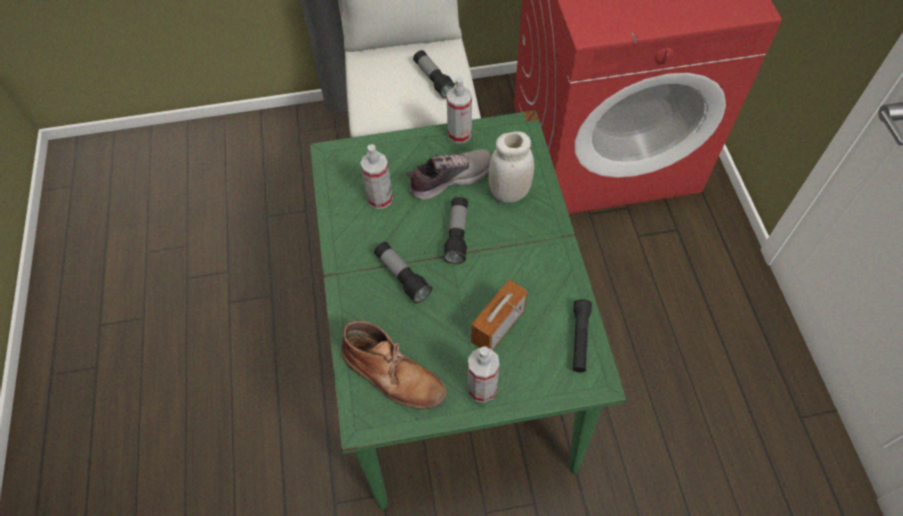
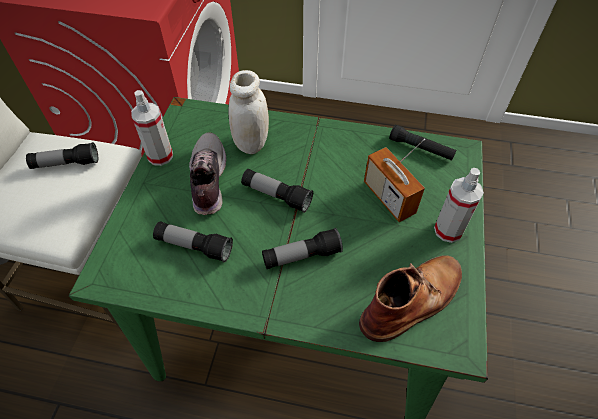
camera: 70 degrees left, 5 degrees down
(380, 198) = (194, 246): spray bottle -> flashlight

